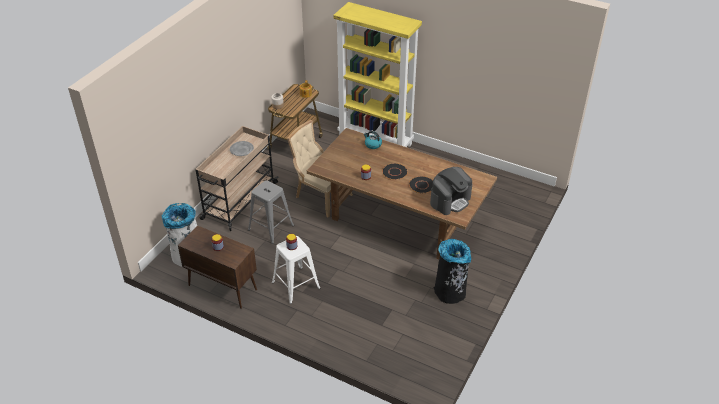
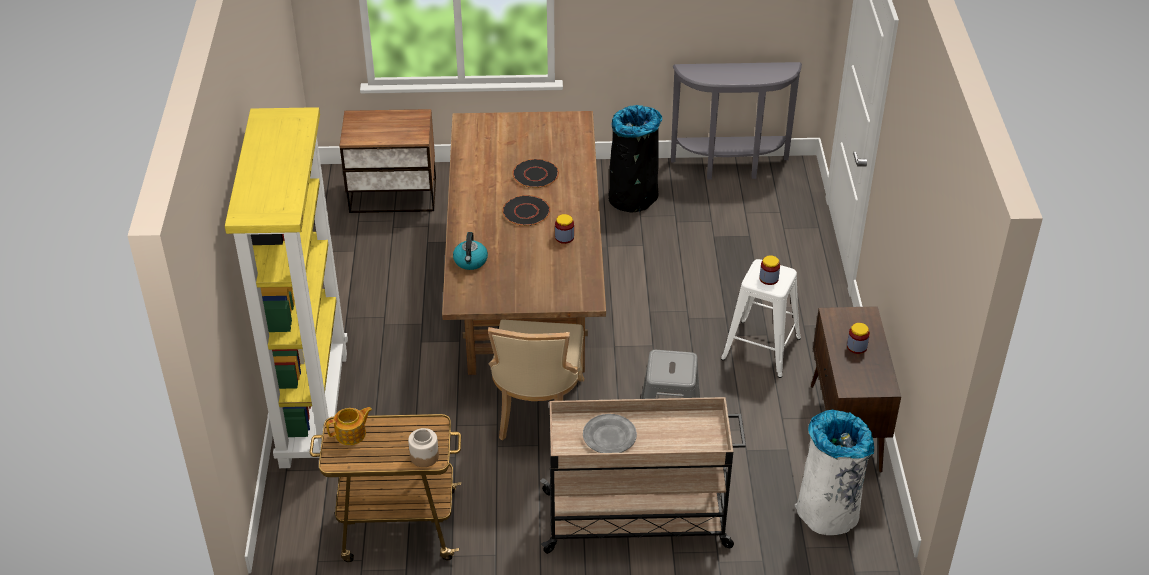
camera: 120 degrees left, 0 degrees up
(449, 349) = (731, 168): none -> grey console table
(450, 200) = (548, 138): coffee machine -> none
(507, 203) = (394, 197): none -> nightstand

